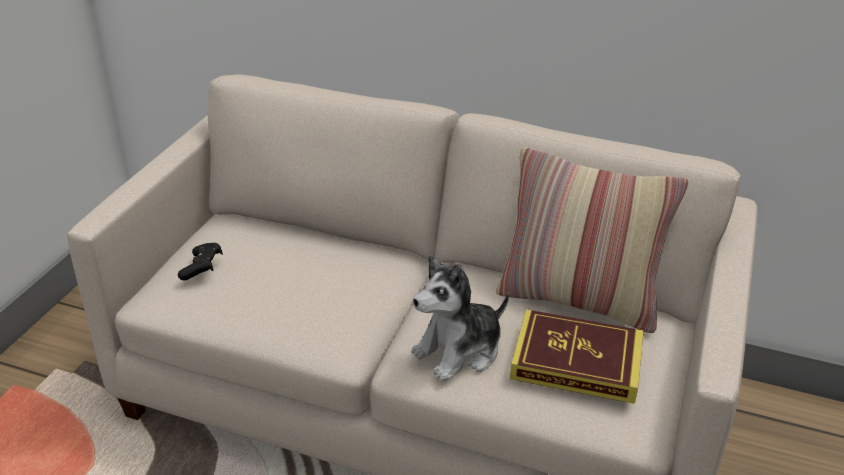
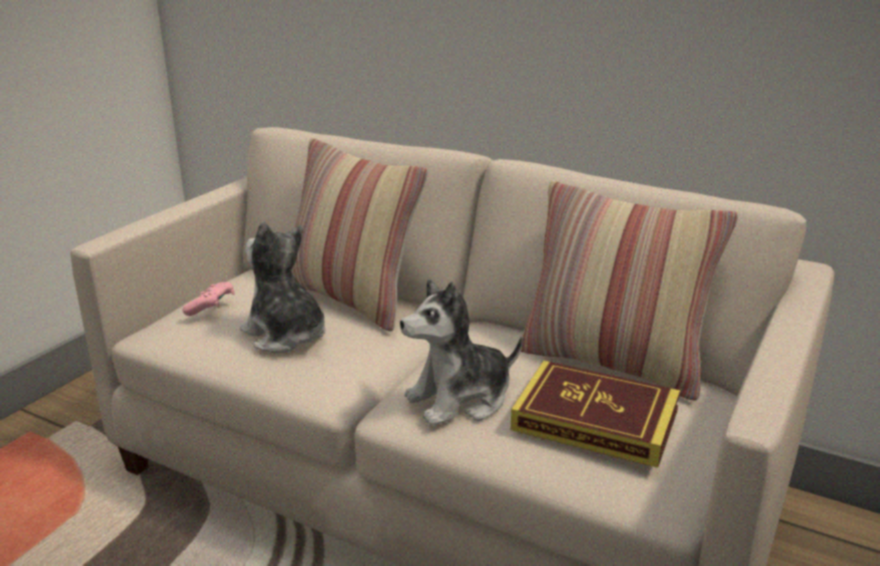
camera: 10 degrees right, 10 degrees down
(202, 268) = (211, 308): black game controller -> pink game controller
(285, 296) = (285, 335): none -> plush toy
(331, 247) = (351, 299): none -> pillow

